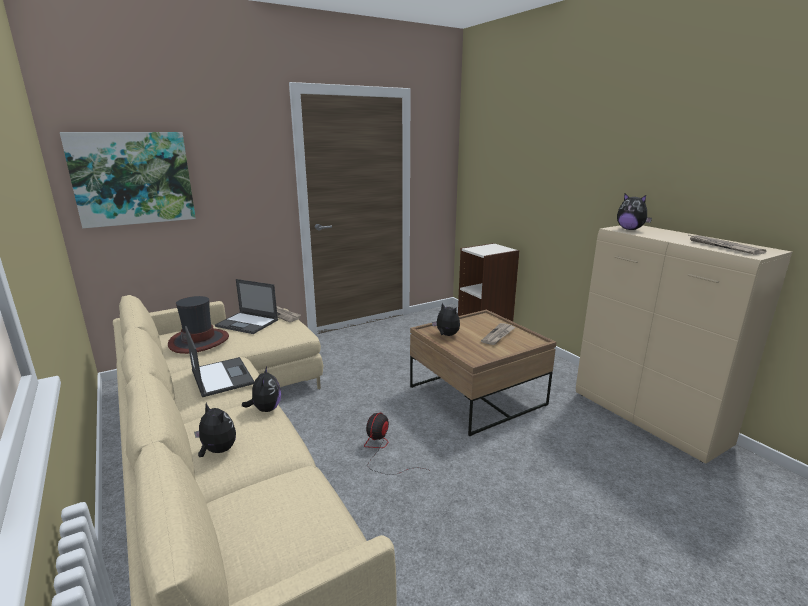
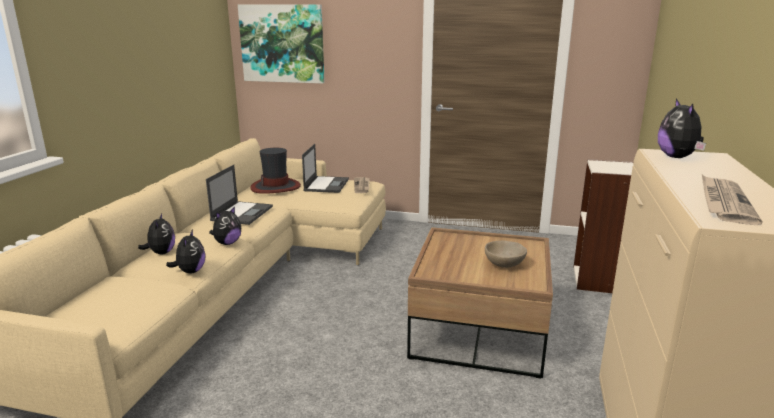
camera: 45 degrees right, 0 degrees up
(247, 323) = (326, 184): laptop -> laptop turned 150 degrees counterclockwise
(382, 451) = (323, 330): fan -> none
(446, 335) = (452, 245): plush toy -> plush toy (190, 271)
(498, 335) = (504, 265): newspaper -> beige bowl

